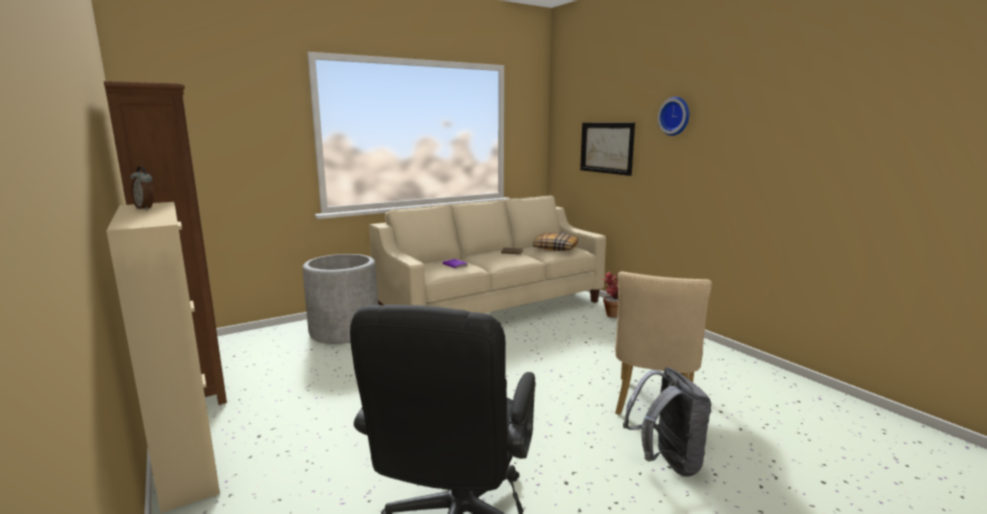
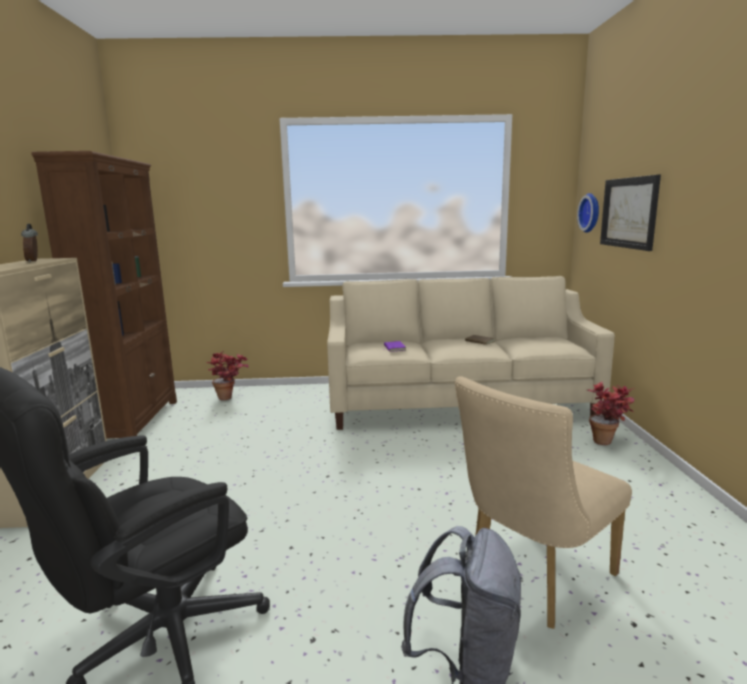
camera: 30 degrees right, 0 degrees up
(275, 338) = (230, 398): none -> potted plant
(344, 331) = (290, 402): grey planter -> none
(555, 248) = (542, 342): pillow -> none
(675, 116) = (708, 160): wall clock -> wall clock (591, 213)

